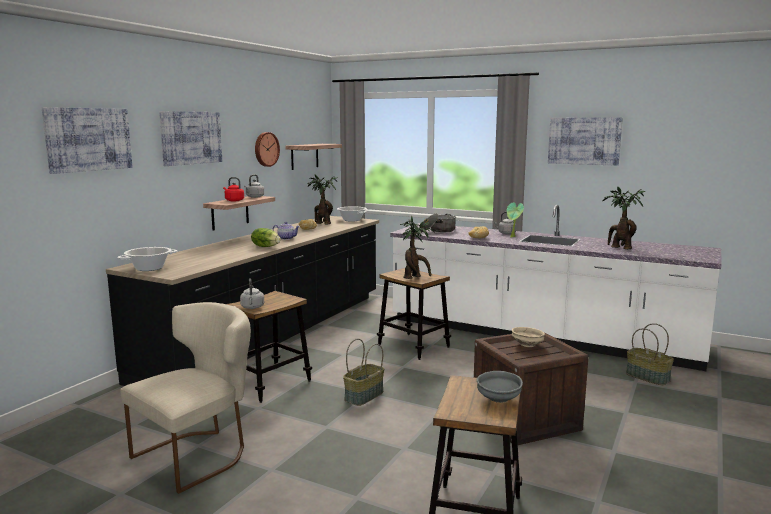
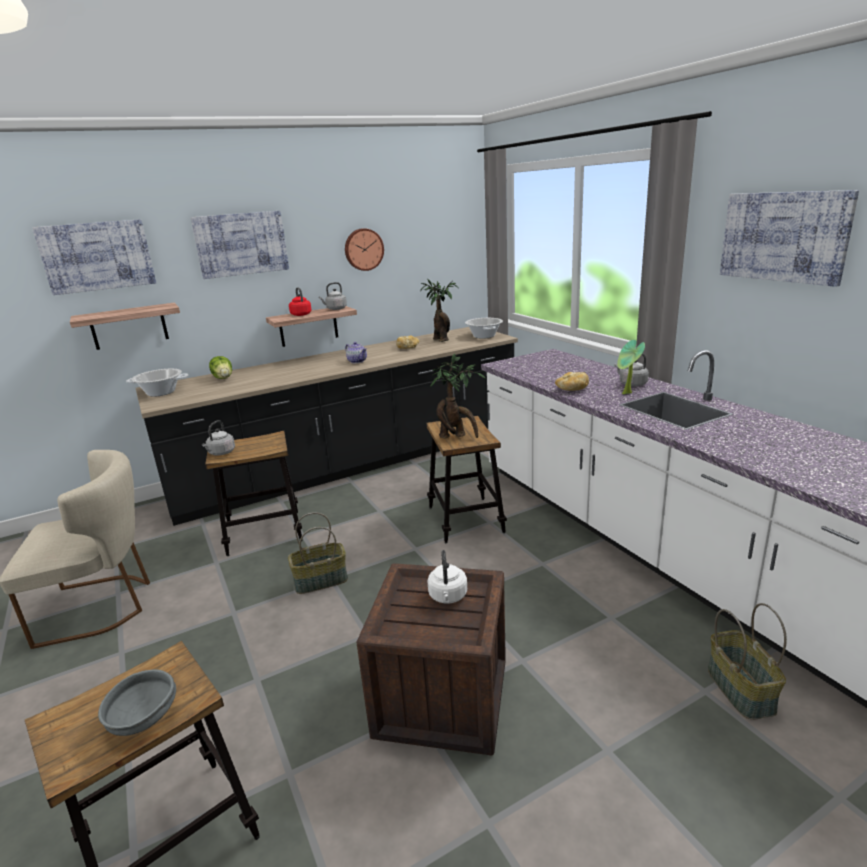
camera: 35 degrees right, 10 degrees up
(266, 246) = (312, 373): lettuce -> lettuce (223, 378)
(304, 156) = (433, 254): shelf -> shelf (129, 326)
(437, 231) = (544, 367): cooking pot -> none
(527, 345) = (448, 597): beige bowl -> white kettle
(619, 247) = (768, 448): potted plant -> none

